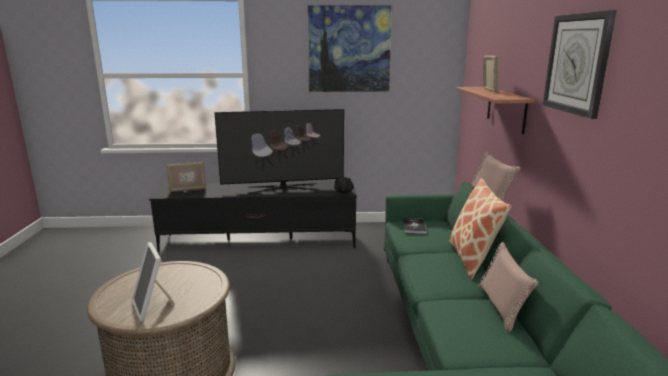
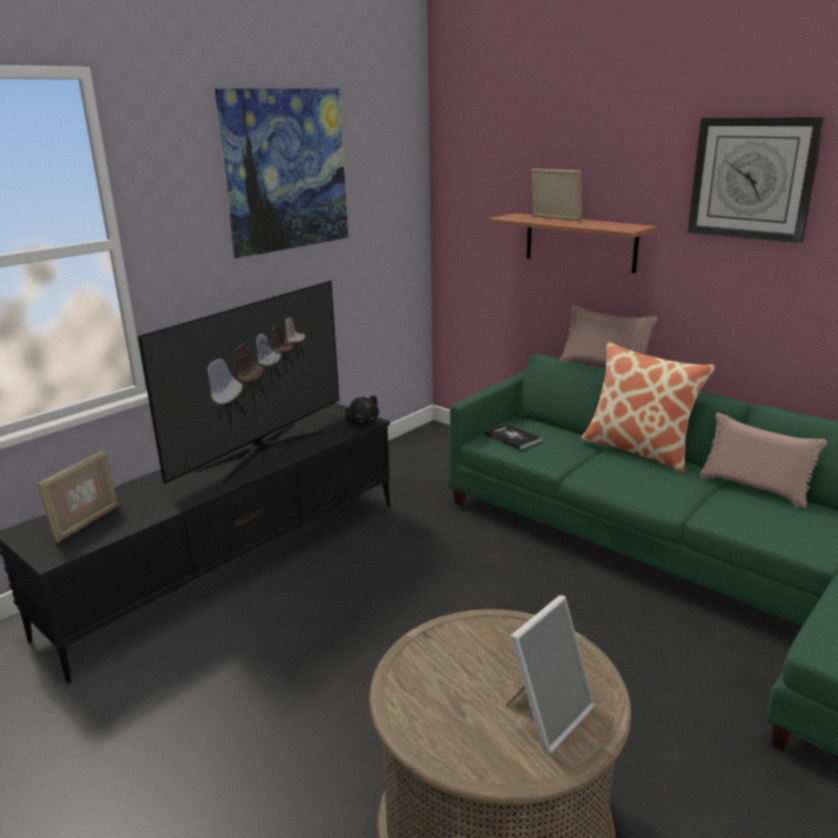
camera: 45 degrees left, 5 degrees up
(153, 307) = (546, 714): picture frame -> picture frame turned 60 degrees counterclockwise

